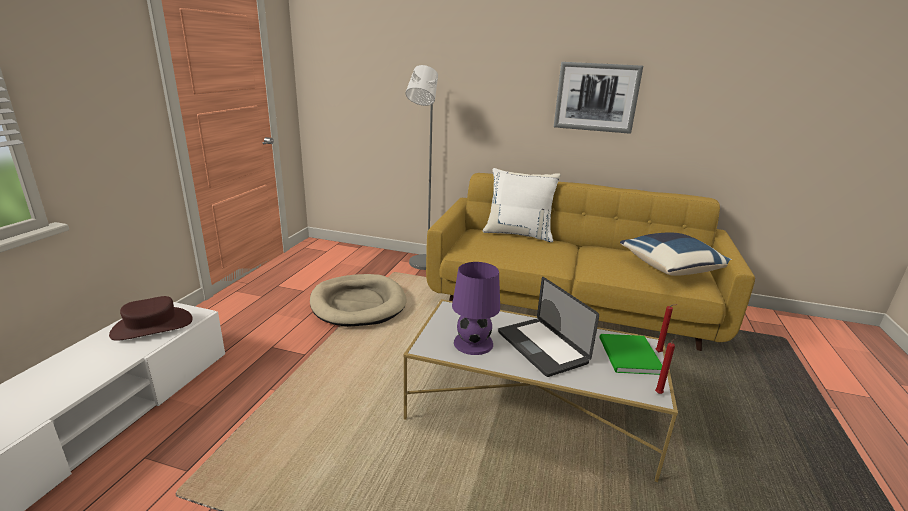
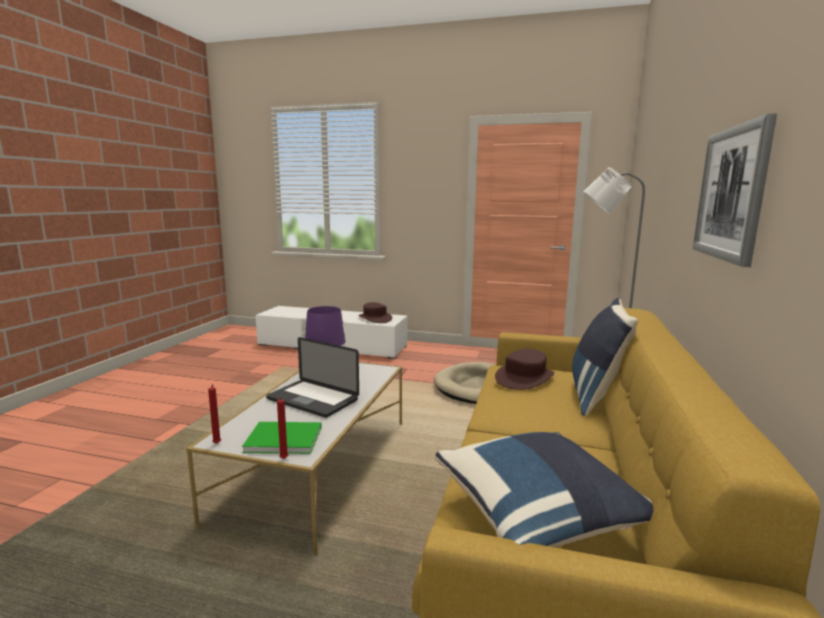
camera: 90 degrees right, 10 degrees down
(495, 246) = (524, 378): none -> brown hat
(518, 234) = (597, 396): white pillow -> blue pillow
(541, 347) = (312, 399): laptop -> laptop turned 120 degrees counterclockwise

